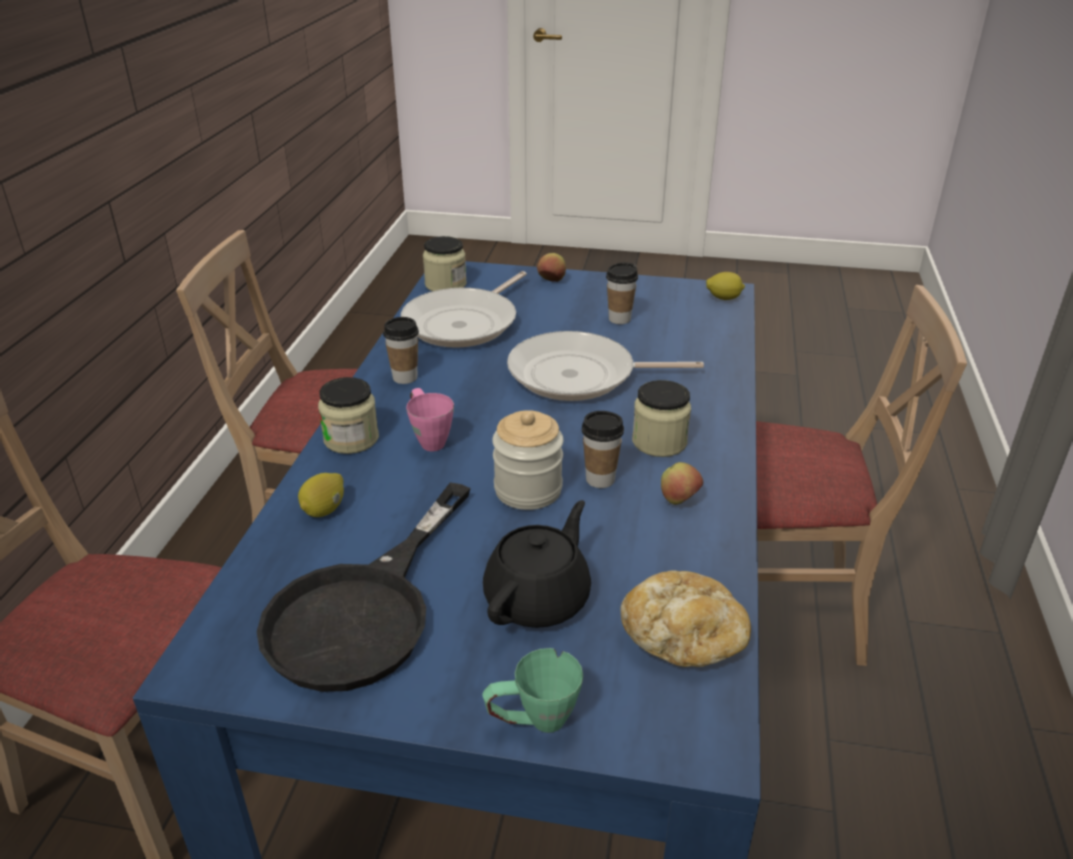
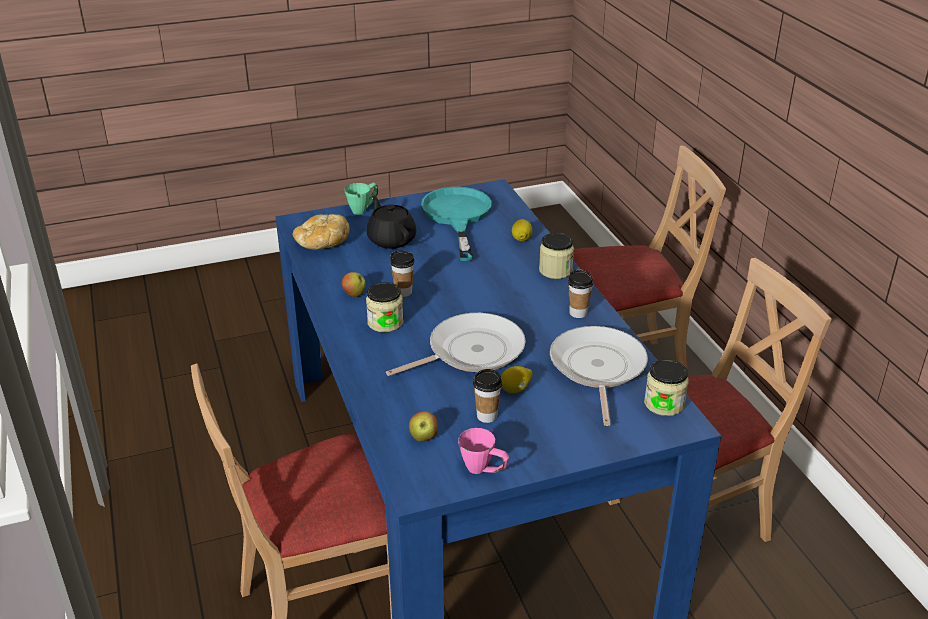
camera: 150 degrees right, 0 degrees up
(364, 610) = (457, 217): black frying pan -> turquoise frying pan
(428, 439) = (515, 283): pink mug -> pink mug (484, 471)
(528, 490) = (436, 276): jar -> none
(539, 598) = (391, 239): black teapot -> black teapot turned 150 degrees clockwise
(552, 281) = (584, 442): apple -> apple (423, 438)
(723, 298) = (415, 477): lemon -> lemon (515, 389)

